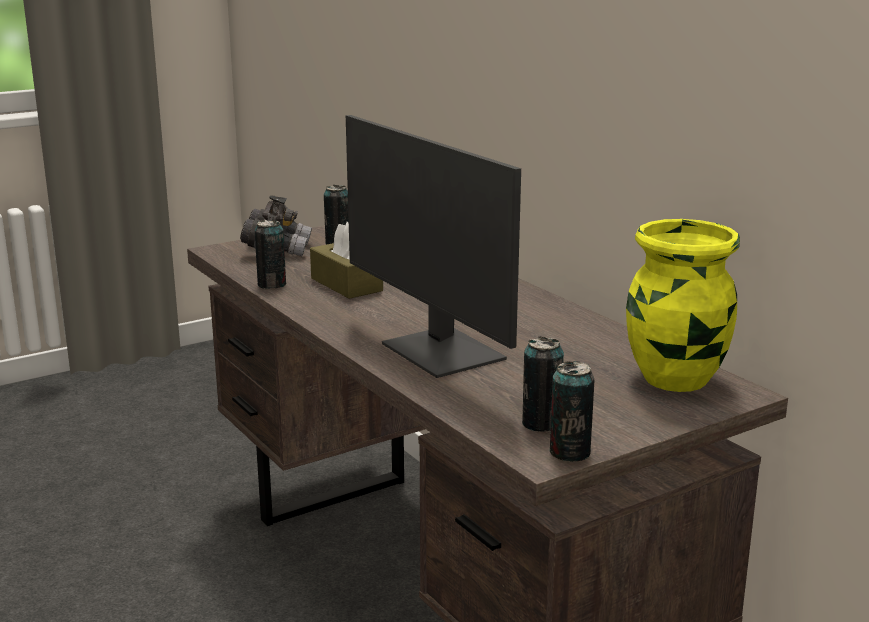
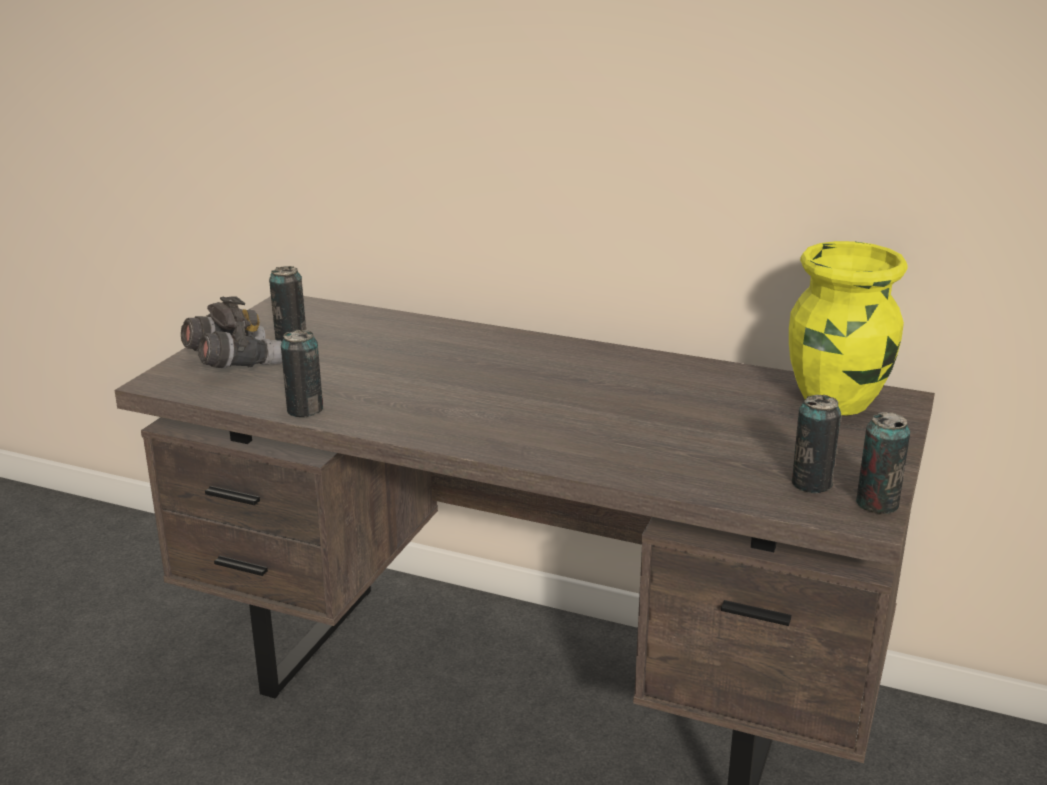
camera: 35 degrees left, 5 degrees up
(346, 284) = (387, 386): brown tissue box -> none
(440, 352) = (609, 438): monitor -> none

